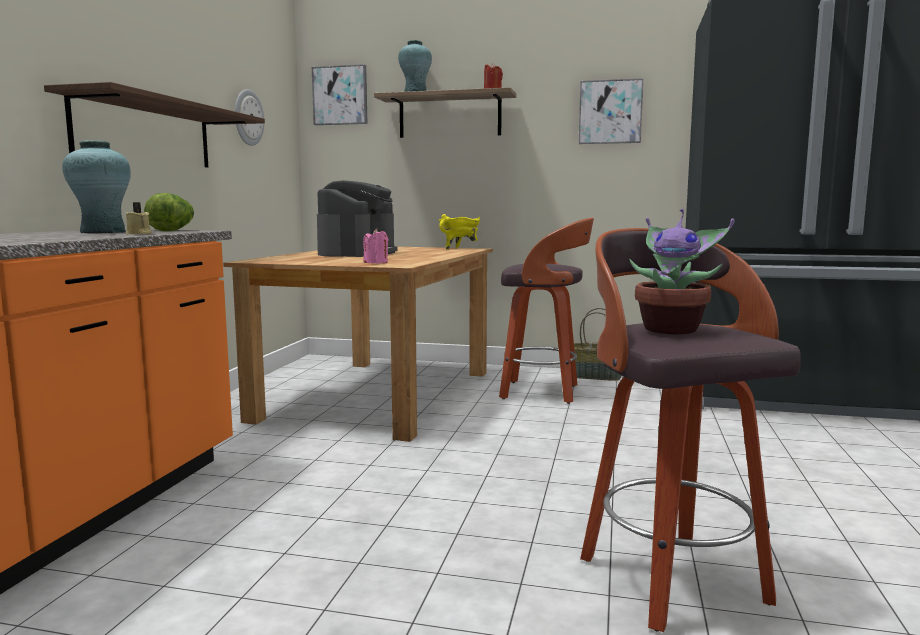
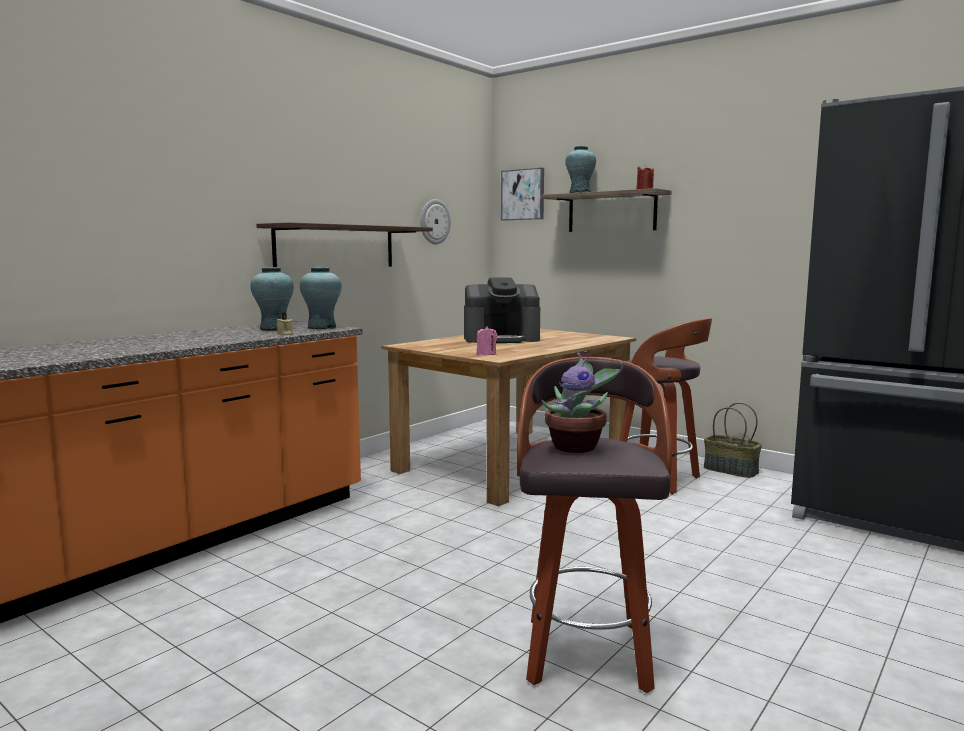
camera: 25 degrees right, 0 degrees up
(173, 230) = (322, 327): lettuce -> turquoise vase
(357, 253) = (501, 339): coffee machine -> coffee machine turned 45 degrees clockwise
(460, 248) = (603, 337): yellow cooking pot -> none
(610, 112) = (761, 208): picture -> none

